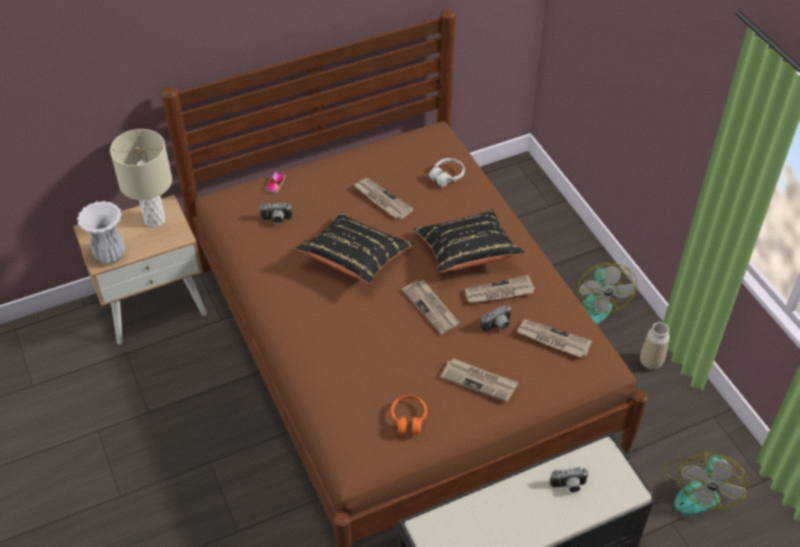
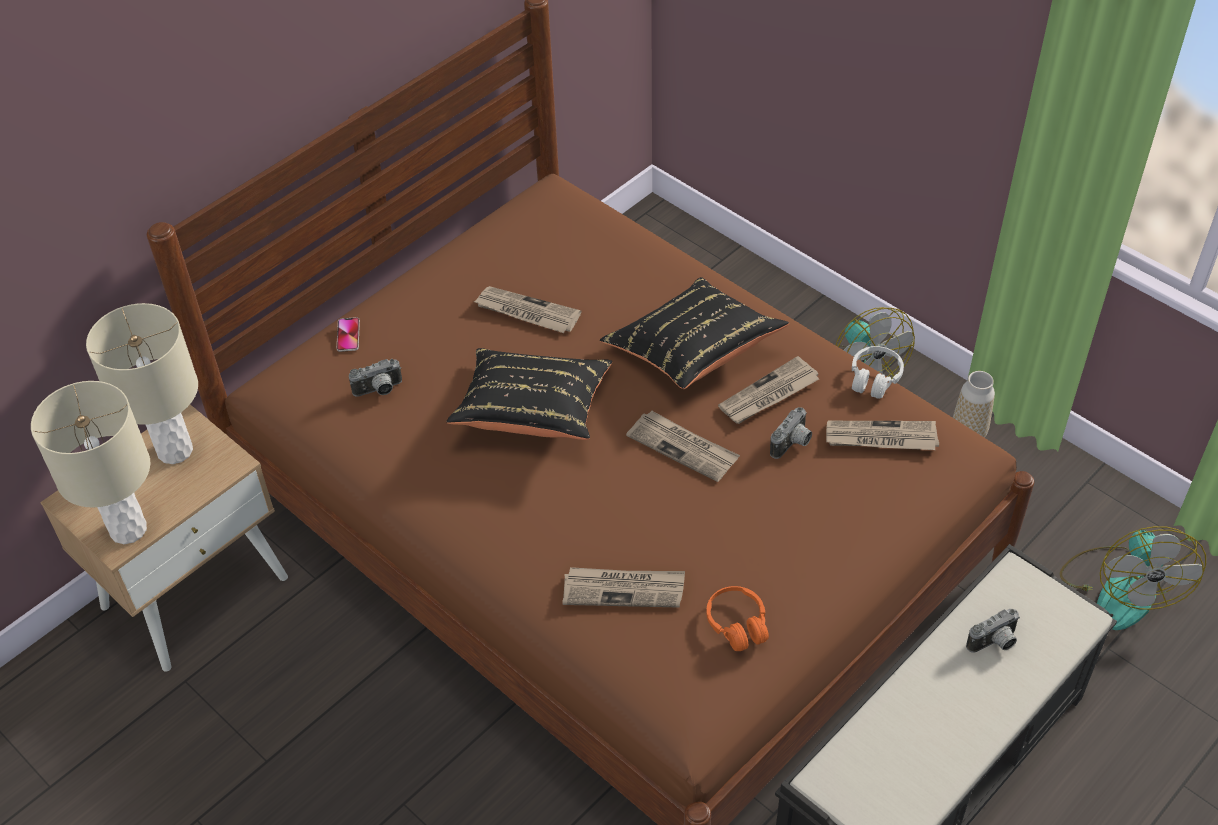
camera: 20 degrees left, 0 degrees up
(110, 256) = (128, 530): white vase -> beige table lamp
(447, 176) = (604, 250): white headphones -> white headphones (874, 378)
(479, 381) = (809, 532): newspaper -> newspaper (624, 589)

